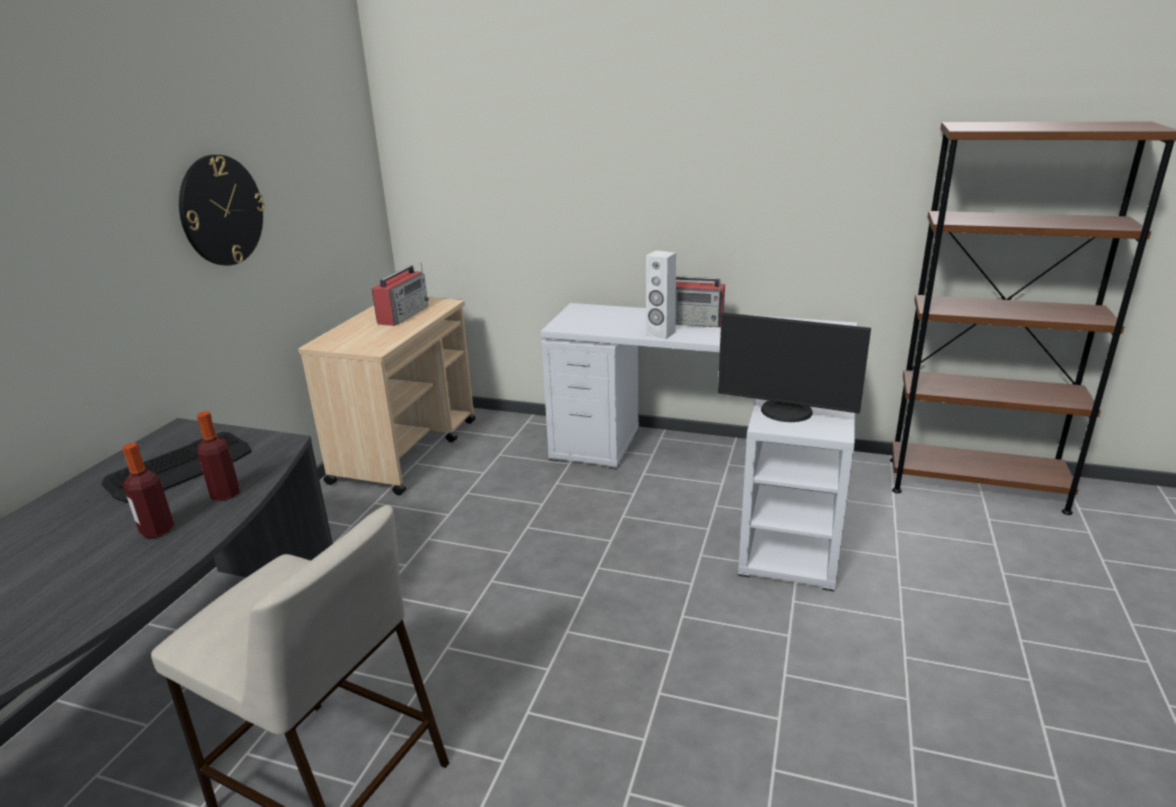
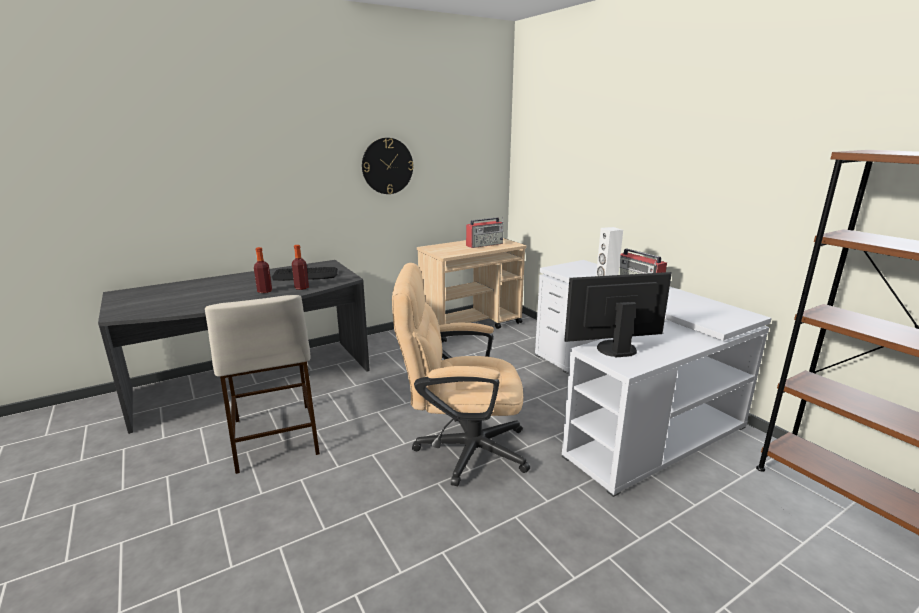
camera: 40 degrees right, 5 degrees down
(627, 633) = (460, 449): none -> beige office chair
(786, 412) = (615, 348): monitor -> monitor turned 105 degrees clockwise

